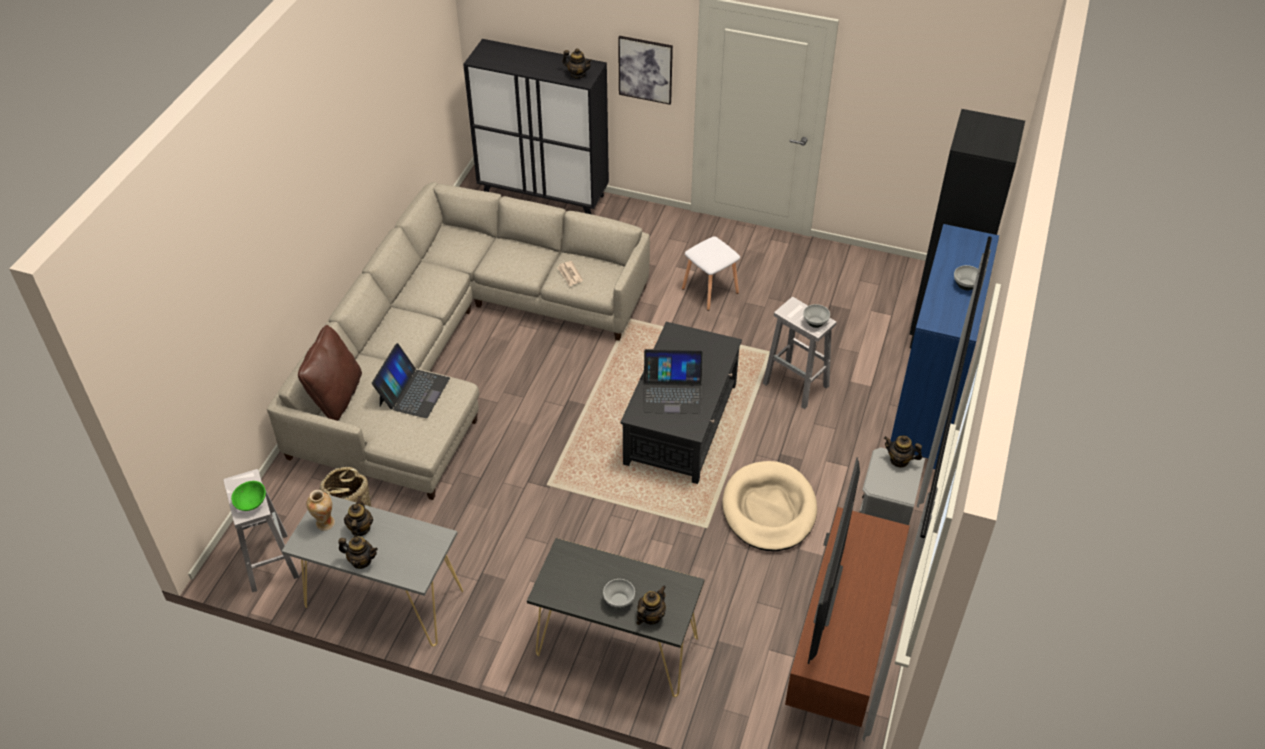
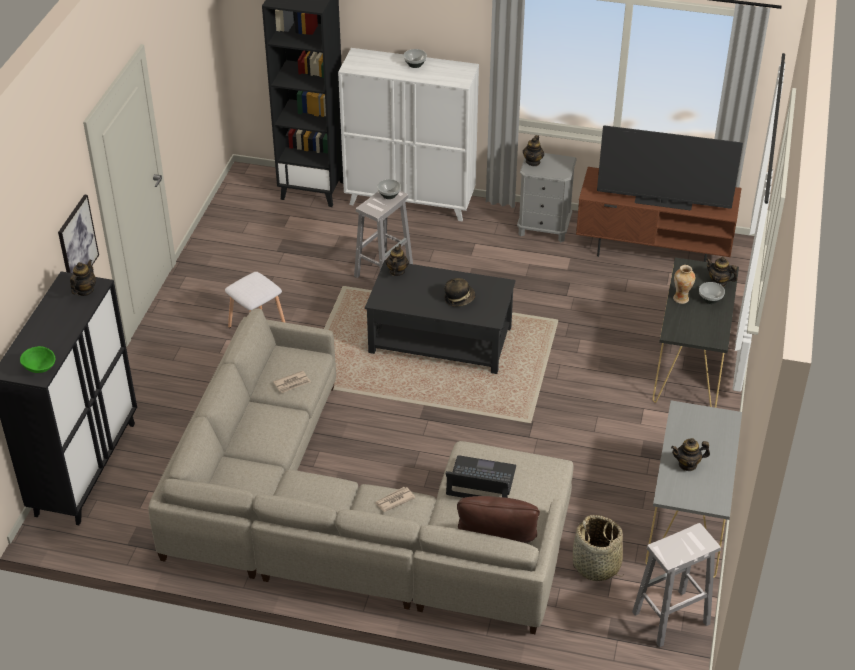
camera: 95 degrees left, 5 degrees down
(251, 503) = (691, 539): green bowl -> green bowl (40, 368)
(325, 523) = (689, 490): vase -> vase (681, 299)
(361, 561) = (722, 457): teapot -> teapot (397, 271)
(408, 334) = (394, 500): none -> newspaper
(672, 393) = (459, 298): laptop -> hat
(769, 509) = (530, 286): beige dog bed -> none
(925, 414) = (410, 201): blue cabinet -> white cabinet

